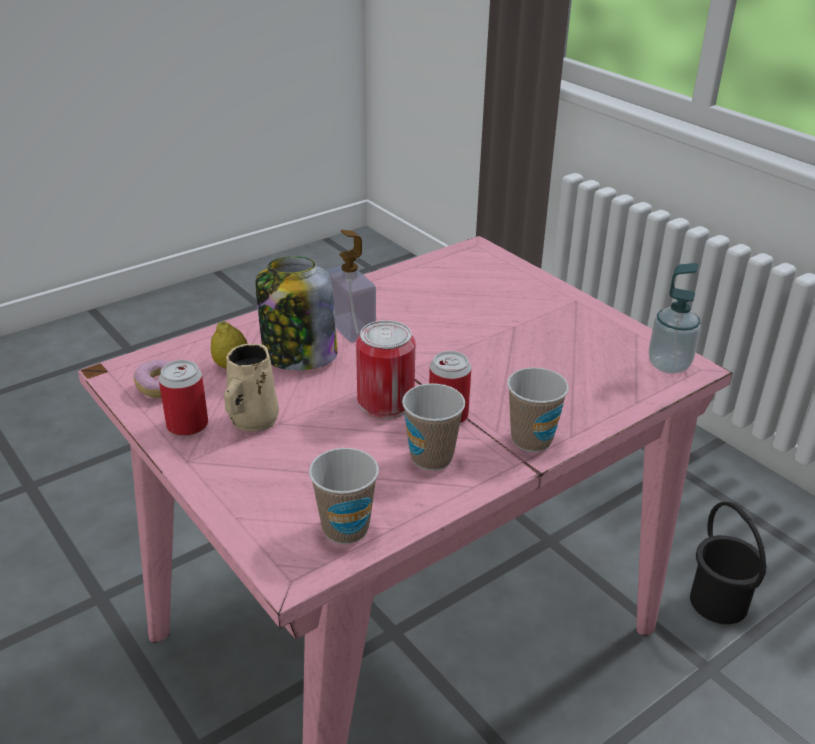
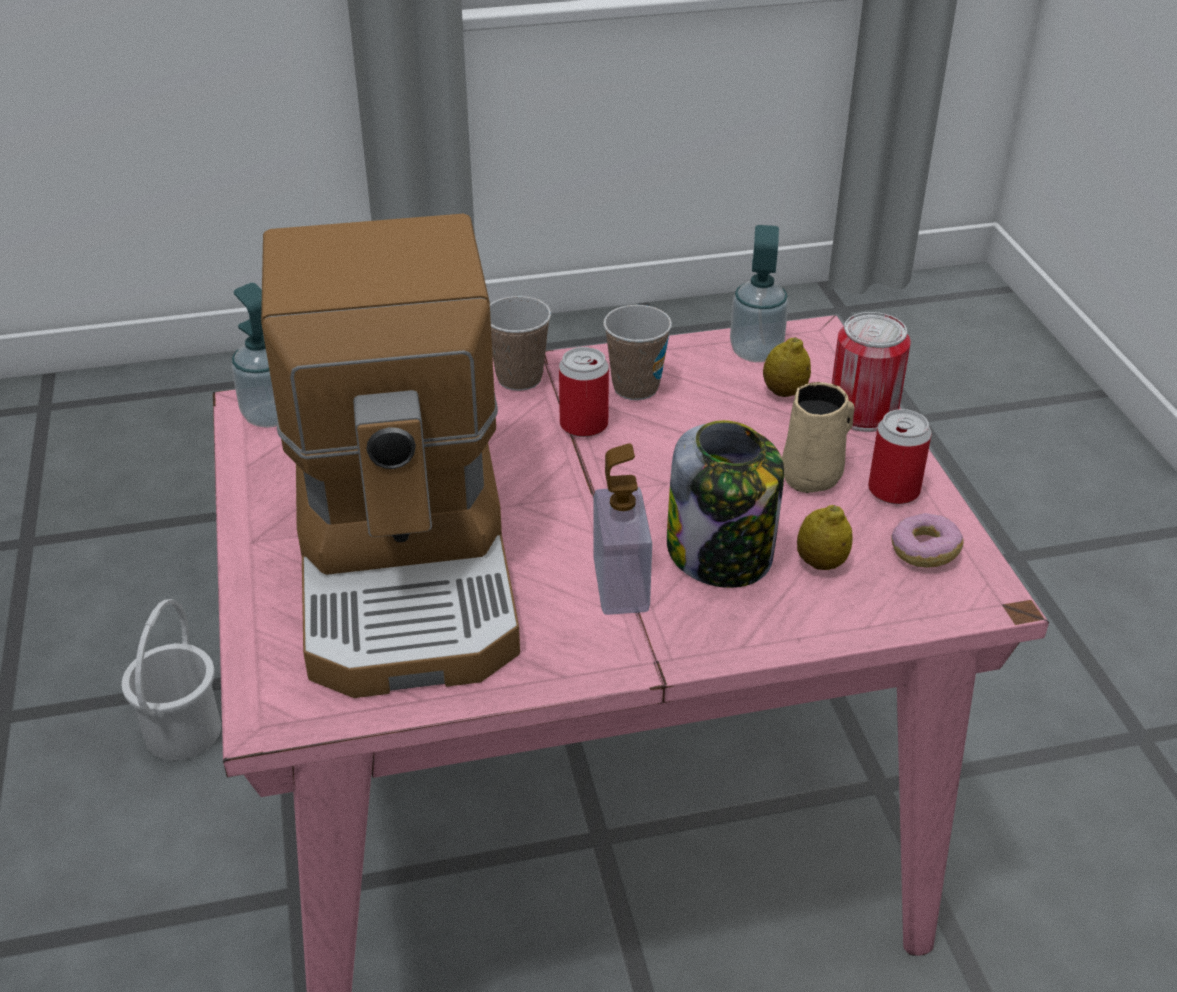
camera: 155 degrees left, 5 degrees up
(300, 489) = (784, 392): none -> lemon
(345, 528) = (756, 352): cup -> soap dispenser
(385, 402) = (644, 458): can -> can (862, 412)
(479, 310) = (409, 563): none -> coffee machine
(719, 601) = (181, 732): black bucket -> white bucket

